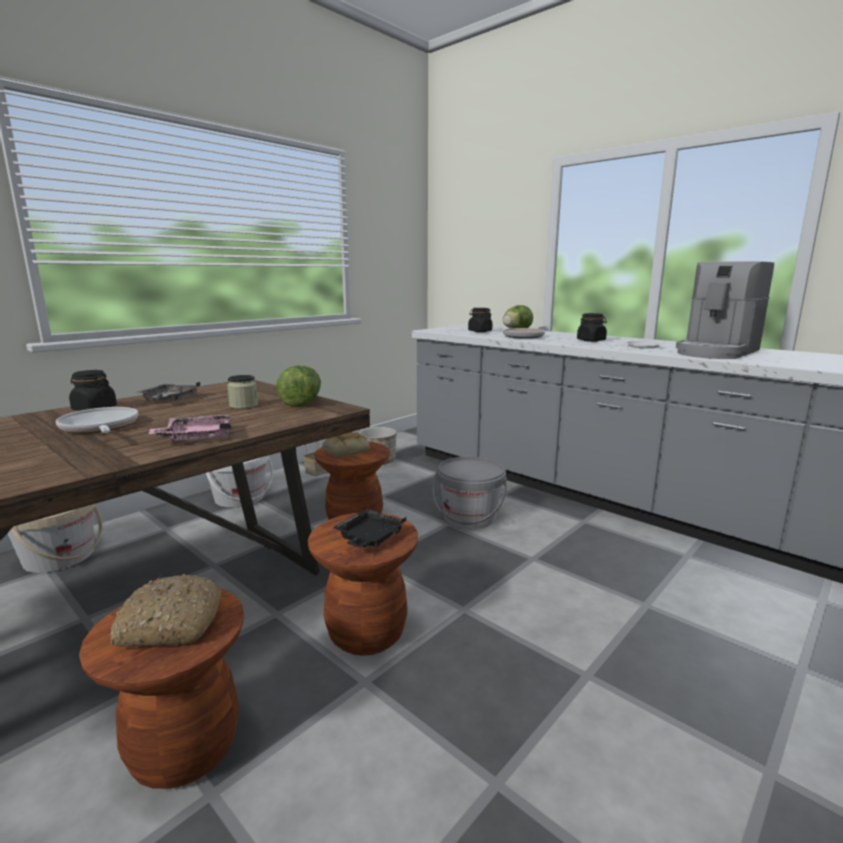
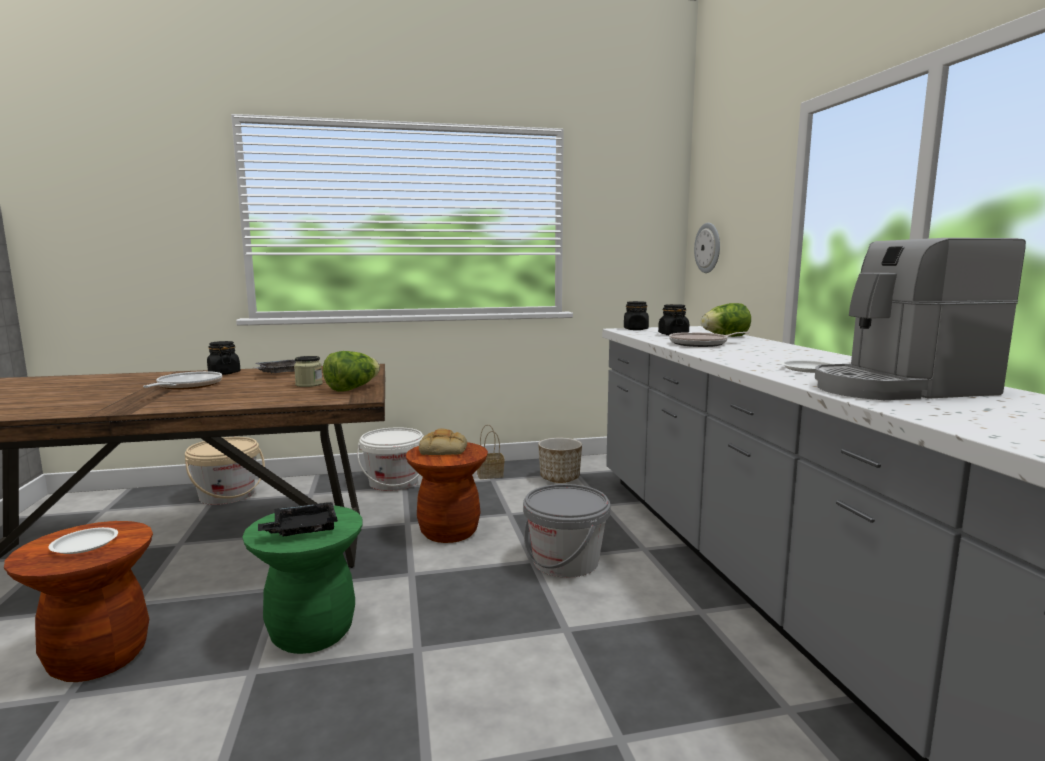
camera: 35 degrees right, 5 degrees down
(170, 625) = (84, 544): bread -> white plate
(197, 437) = (209, 402): pink tray -> none
(366, 633) = (312, 632): brown stool -> green stool
(456, 262) = (708, 248): none -> wall clock
(591, 340) = (768, 356): black jar -> black jar (635, 329)

